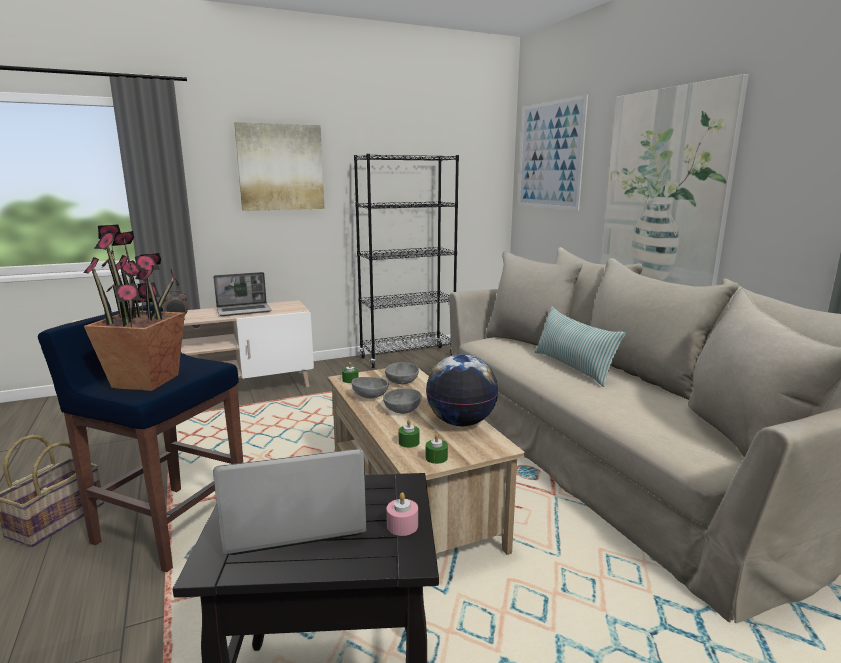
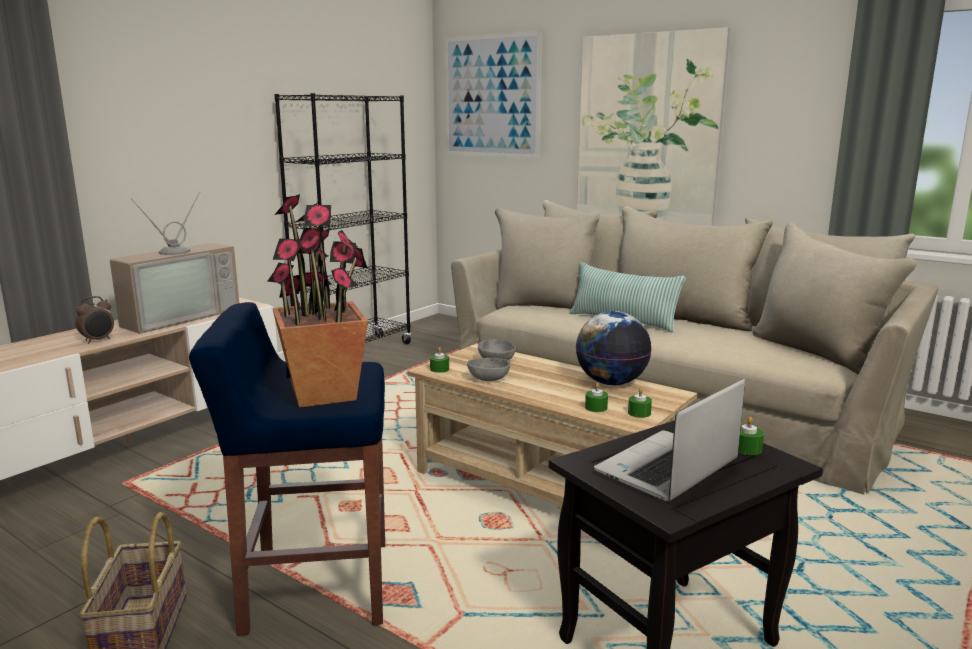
camera: 30 degrees left, 0 degrees up
(244, 311) = (178, 316): laptop -> television
(280, 167) = (183, 111): picture -> none
(402, 410) = (542, 384): grey bowl -> none
(402, 525) = (747, 448): pink candle -> green candle

